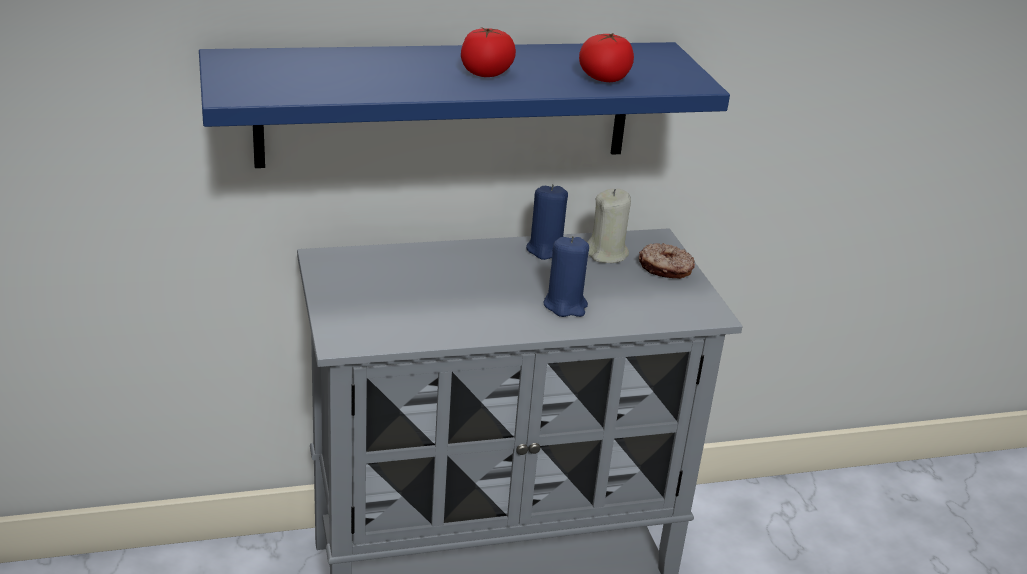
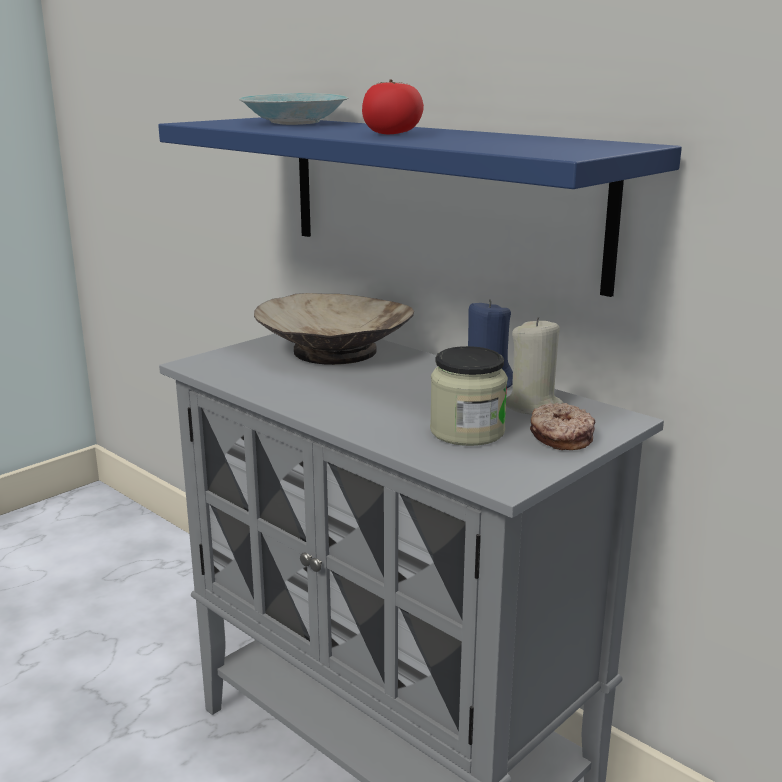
camera: 60 degrees right, 10 degrees down
(318, 66) = (298, 123): none -> turquoise bowl
(397, 272) = (335, 351): none -> beige bowl
(565, 305) = (390, 415): blue candle -> none
(604, 79) = (479, 144): tomato -> none
(624, 292) = (467, 431): none -> jar

